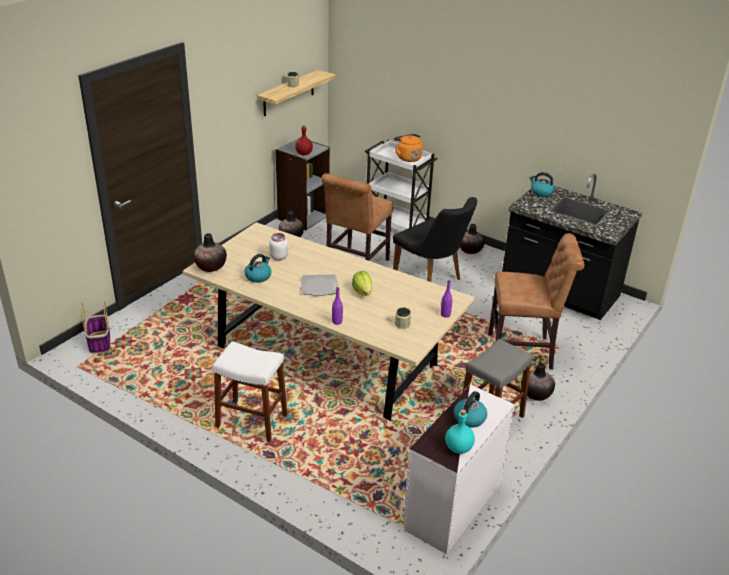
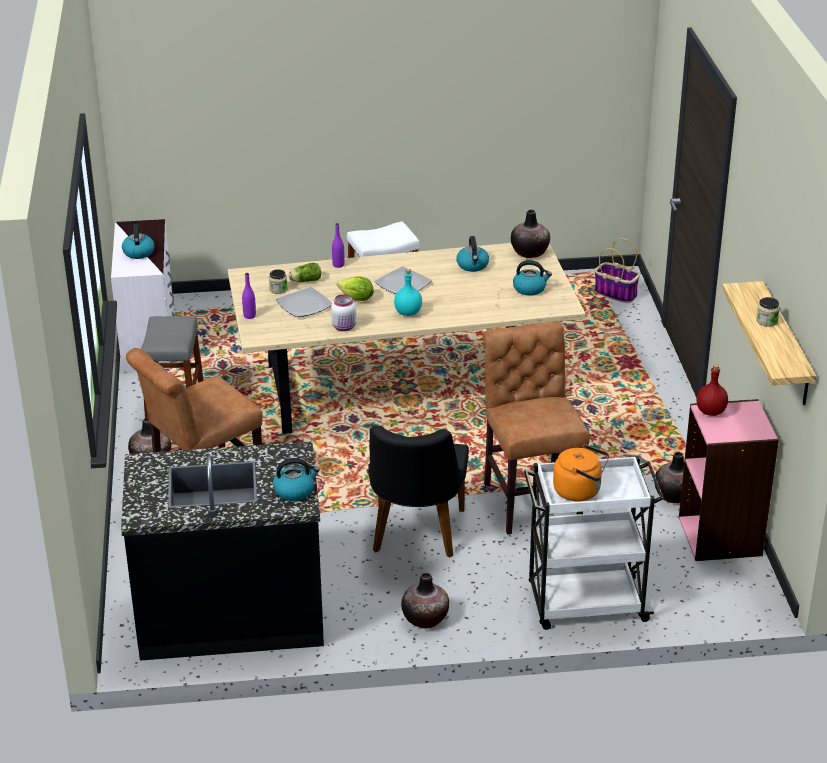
camera: 140 degrees right, 0 degrees up
(256, 247) = (530, 289): none -> kettle
(278, 257) = (490, 290): white jar -> white jar (344, 327)
(303, 217) = (721, 536): grey bookcase -> pink bookcase
(376, 321) = (305, 281): none -> lettuce
(400, 304) = (305, 305): none -> plate
(432, 280) = (415, 536): black chair -> black chair turned 90 degrees counterclockwise
(458, 448) = (128, 233): turquoise bottle -> turquoise bottle (408, 313)

